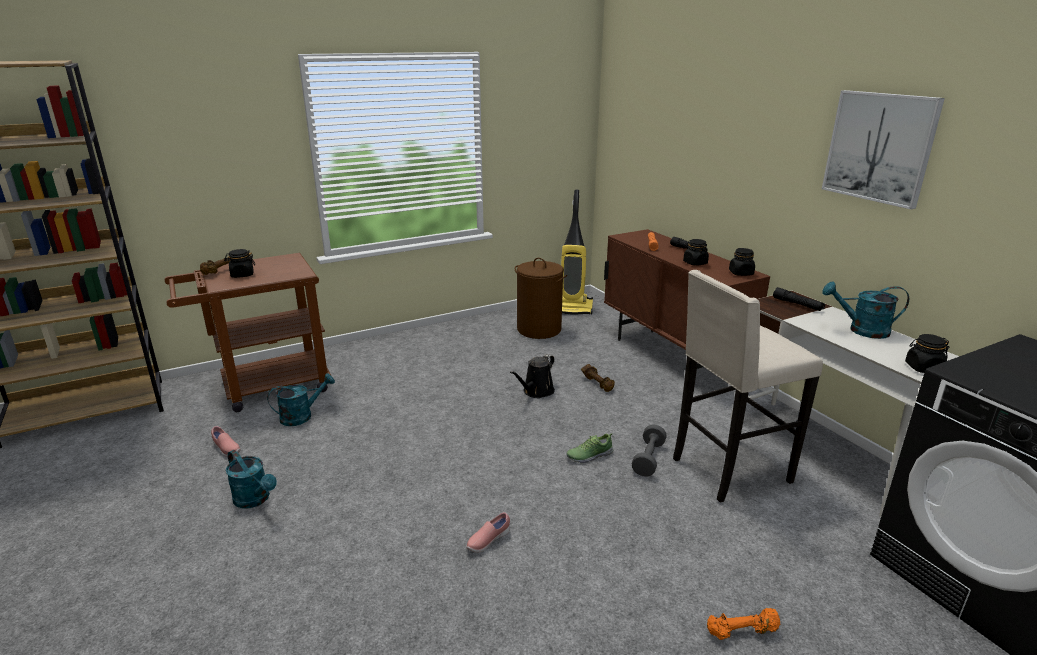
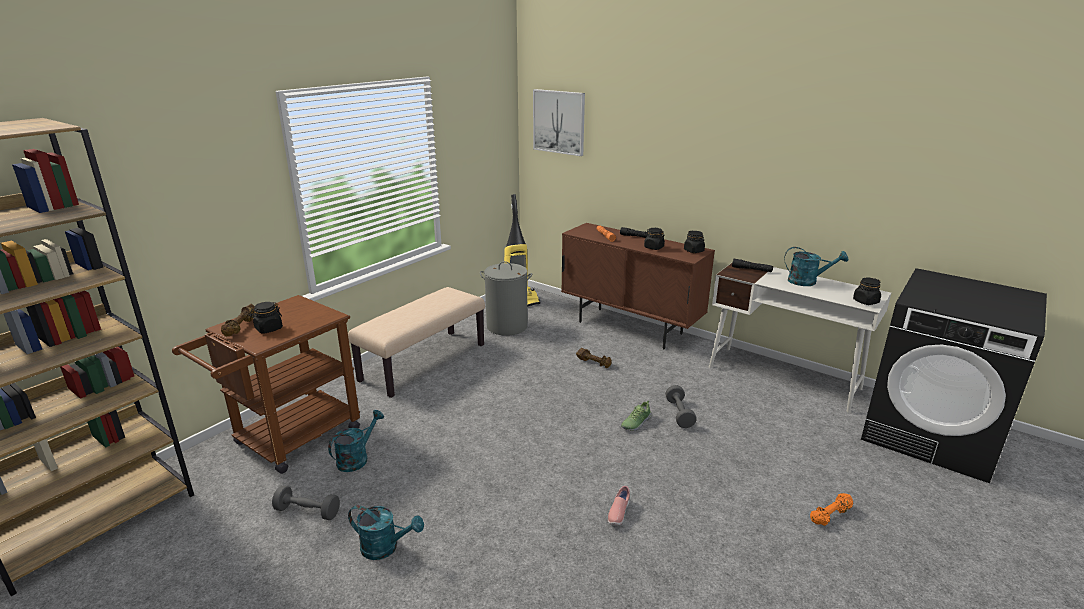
camera: 25 degrees left, 0 degrees up
(226, 449) = (308, 511): pink shoe -> grey dumbbell
(431, 346) = (423, 362): none -> beige bench
(536, 392) = (551, 381): black watering can -> none
(539, 329) = (507, 326): brown laundry basket -> grey laundry basket
(728, 470) = (737, 407): beige stool -> none
(861, 330) = (807, 282): turquoise watering can -> turquoise watering can turned 150 degrees counterclockwise
(879, 147) = (799, 147): picture -> picture (559, 122)

